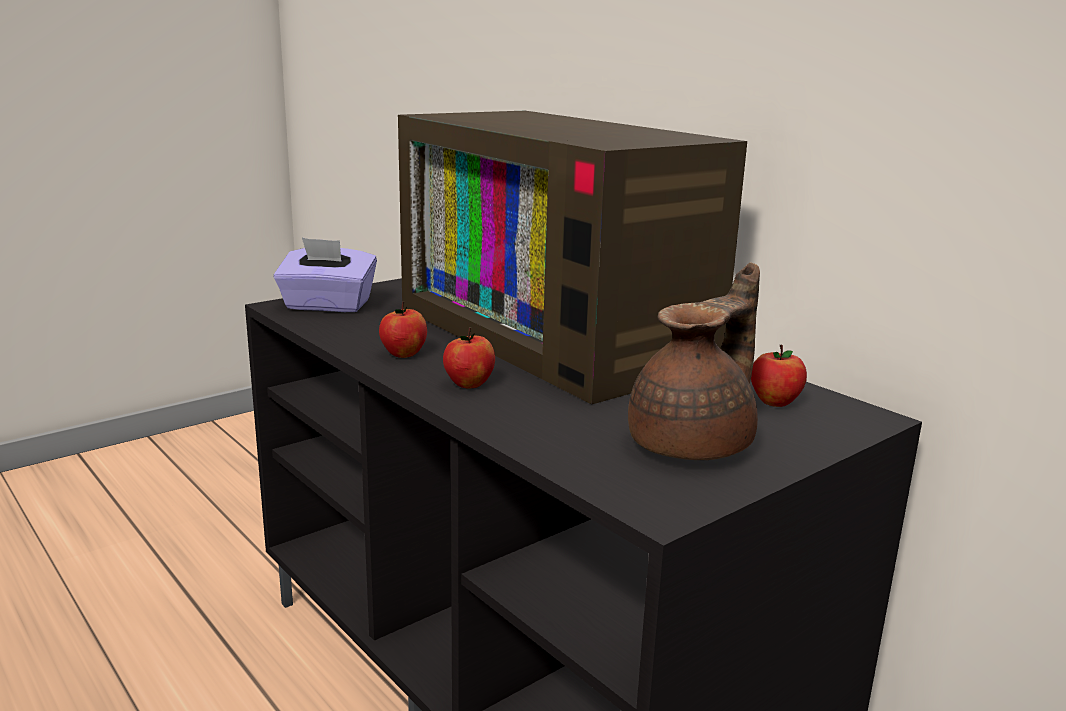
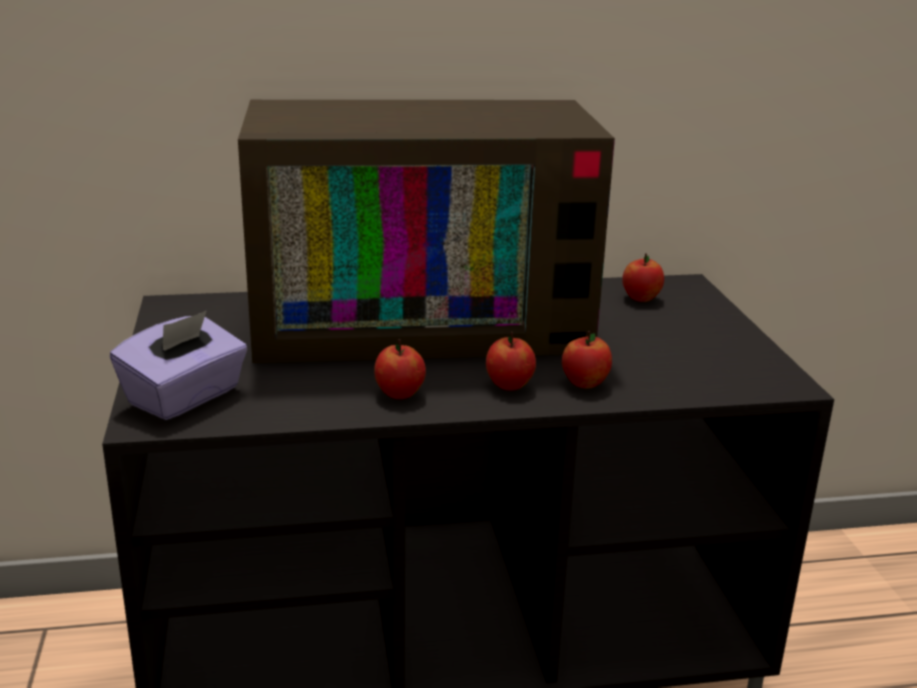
camera: 60 degrees left, 5 degrees up
(513, 410) = (584, 383): none -> apple
(695, 444) = (693, 343): brown teapot -> none

